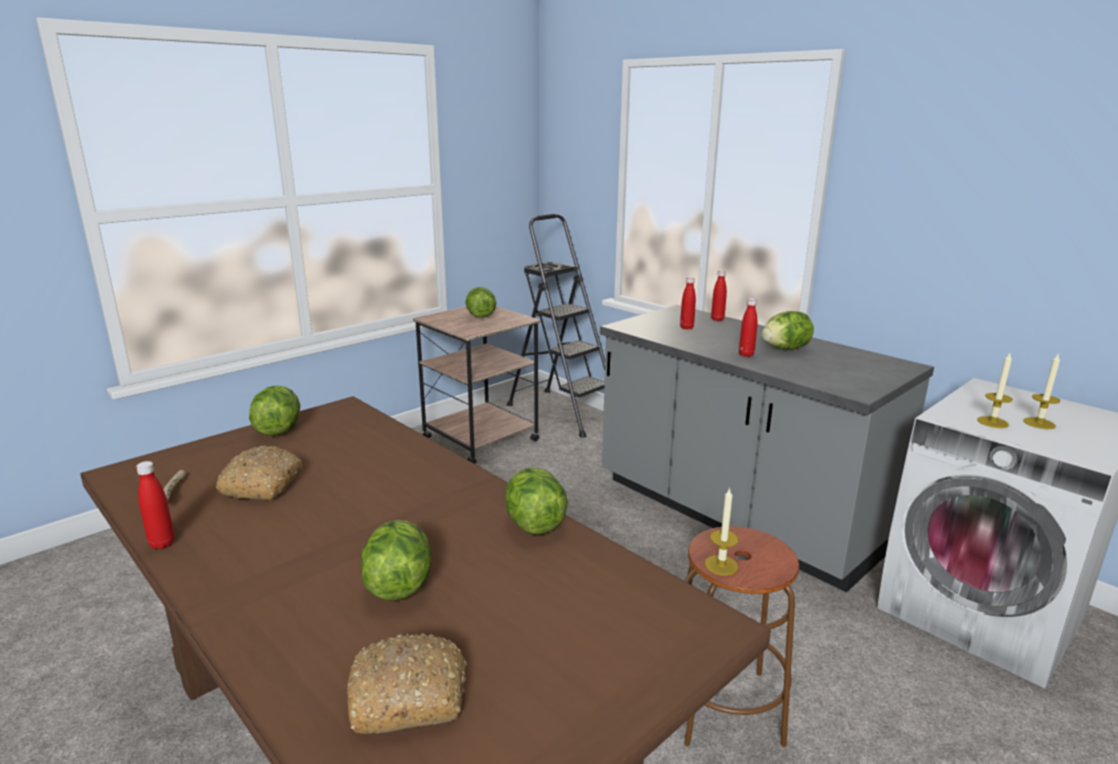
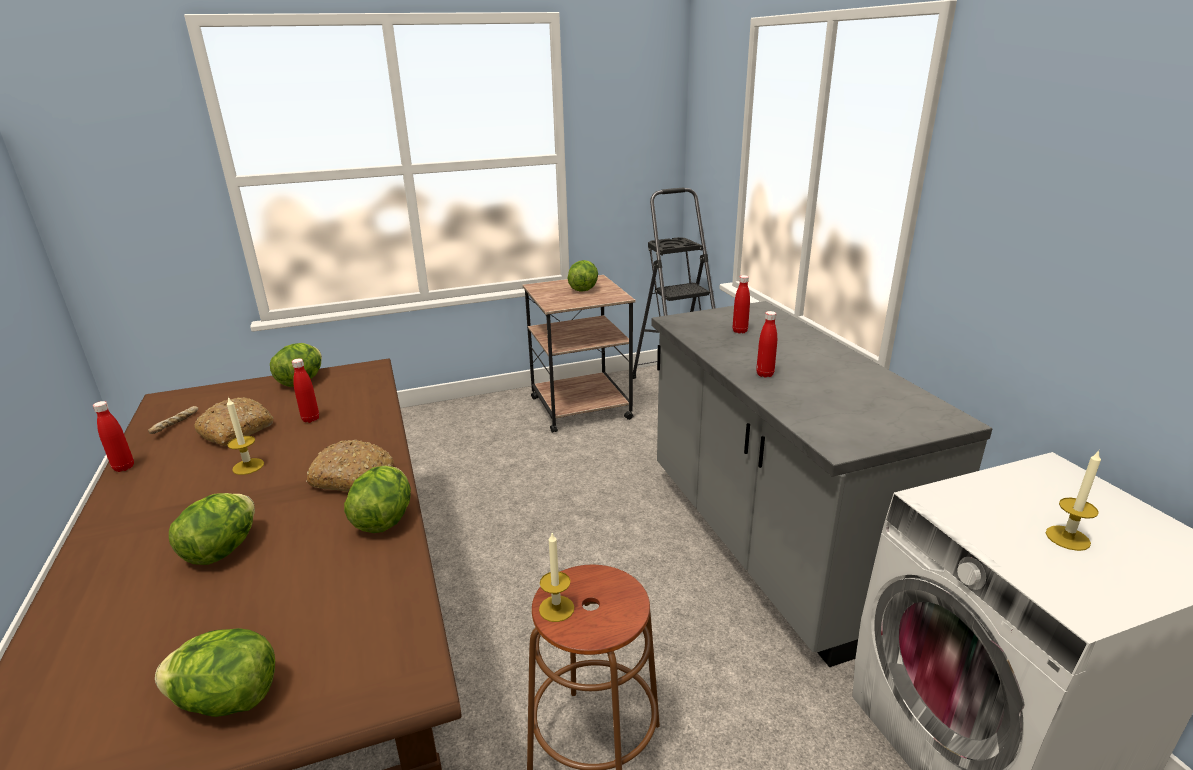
camera: 25 degrees right, 5 degrees up
(409, 696) = (117, 656): bread -> bread (353, 477)
(717, 319) = (788, 325): red bottle -> red bottle (310, 419)
(785, 349) = (821, 374): lettuce -> lettuce (228, 700)
(992, 422) = (996, 521): candle -> candle (248, 466)

